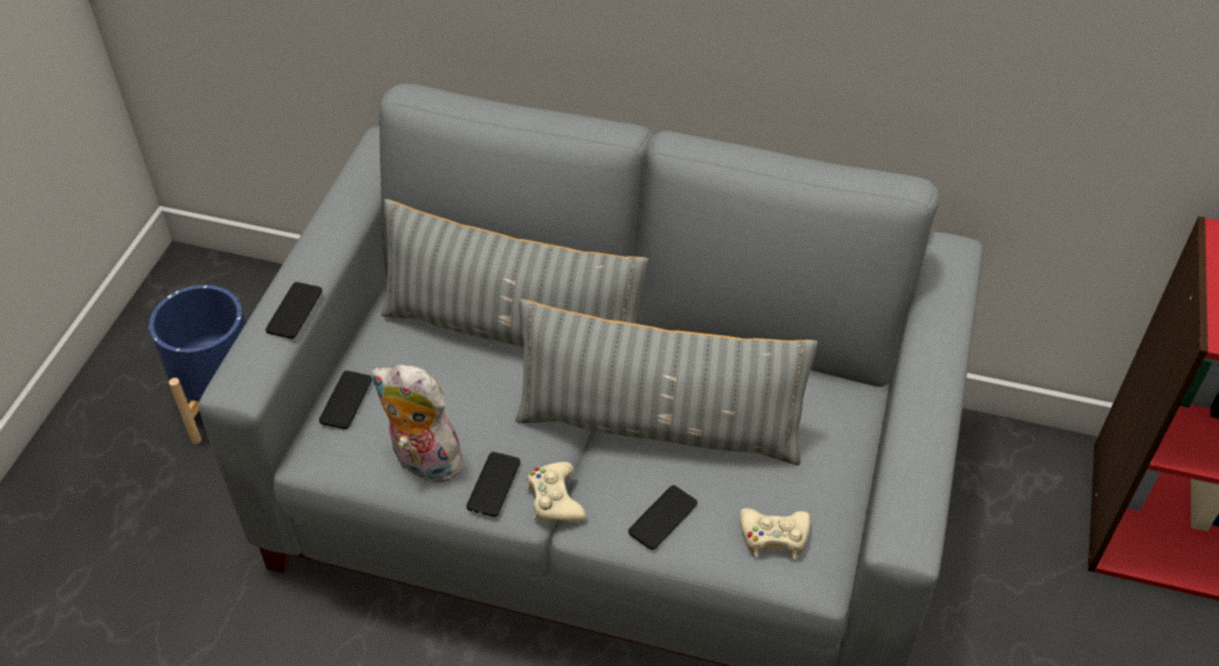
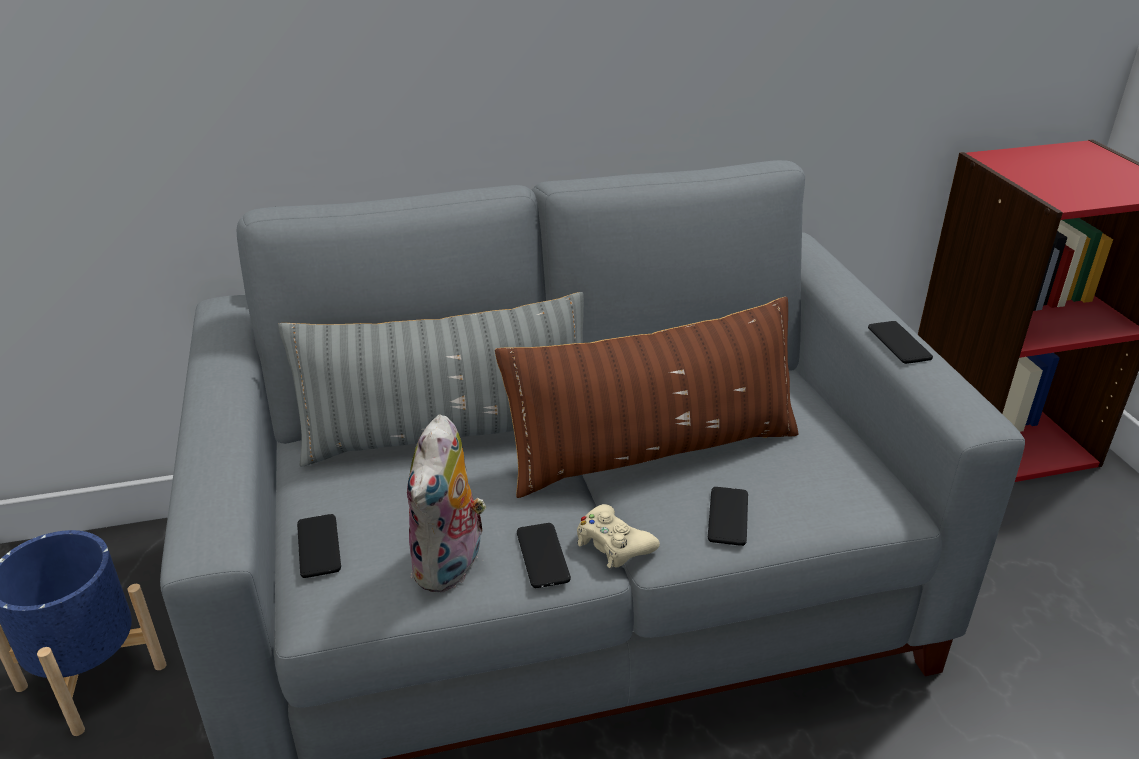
camera: 30 degrees left, 15 degrees down
(294, 311) = (229, 456): phone -> phone (899, 343)
(422, 462) = (451, 566): plush toy -> plush toy turned 75 degrees counterclockwise
(659, 425) = (653, 451): grey pillow -> brown pillow
(774, 537) = (834, 492): beige game controller -> none

